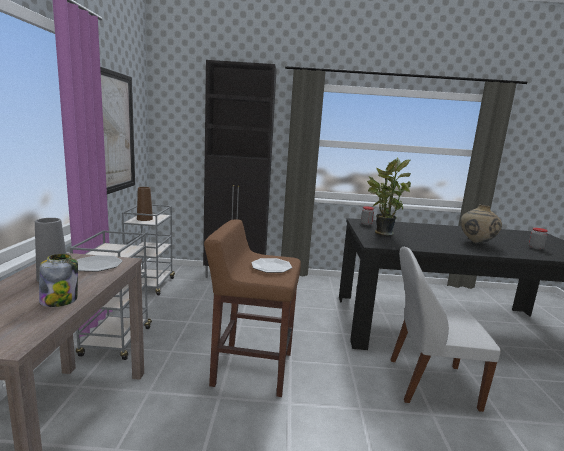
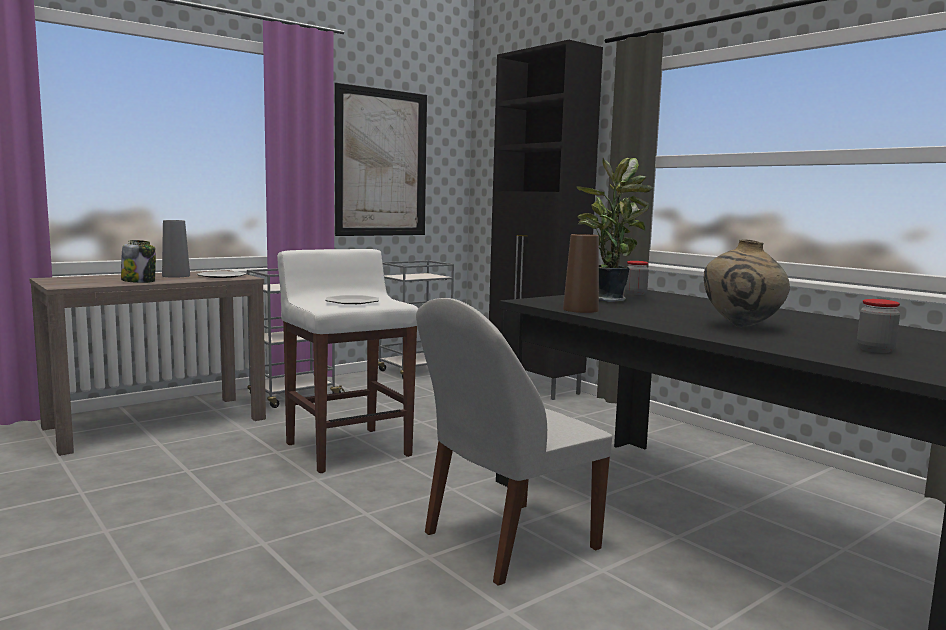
camera: 50 degrees right, 5 degrees down
(144, 219) = (410, 276): brown vase -> brown vase (580, 310)
(251, 368) = (347, 449): brown stool -> white stool
(429, 383) = (506, 542): white chair -> white chair turned 90 degrees counterclockwise

